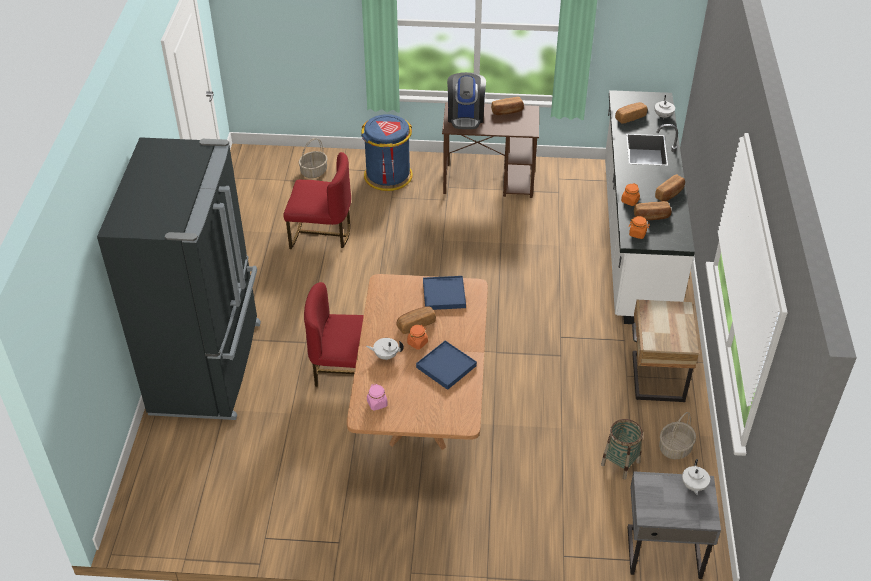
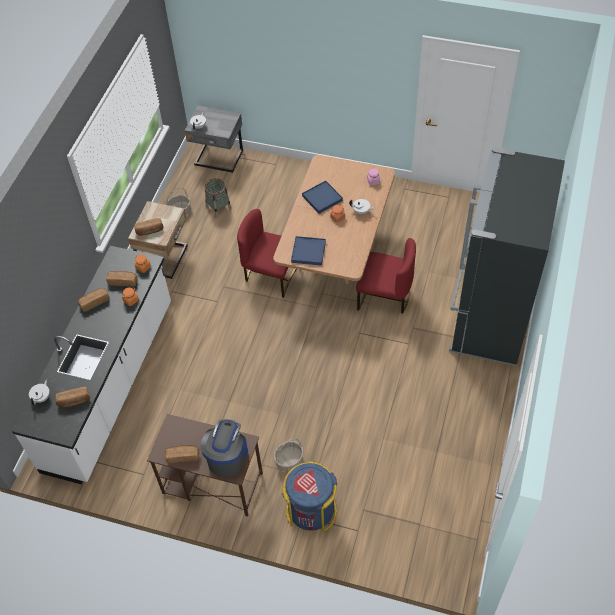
camera: 165 degrees left, 10 degrees up
(314, 171) = (387, 532): basket -> basket (289, 461)
(321, 234) = (389, 441): red chair -> red chair (271, 275)
(415, 324) = (335, 231): bread -> bread (149, 231)

